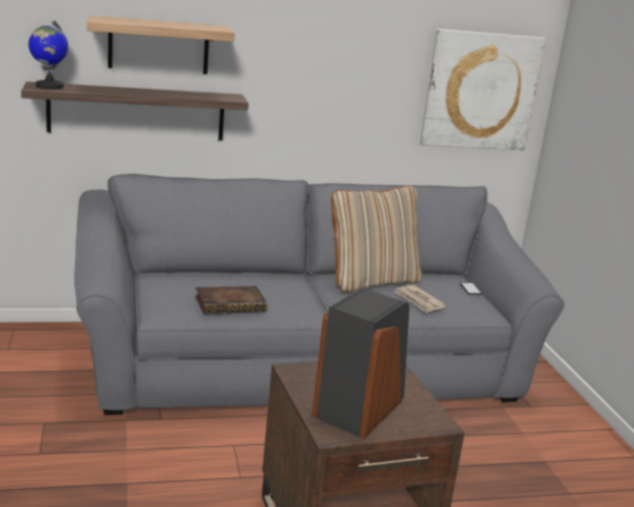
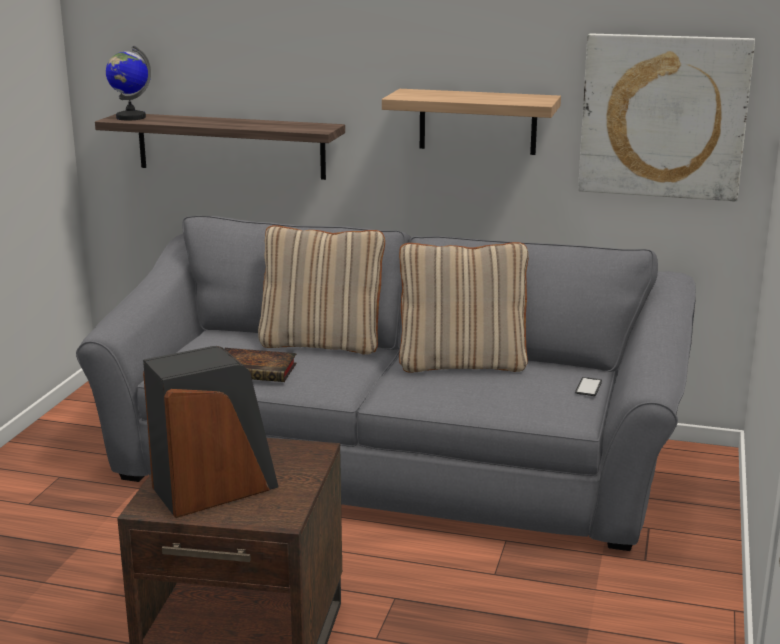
camera: 30 degrees right, 0 degrees up
(158, 46) = (248, 69): shelf -> shelf (477, 121)
(254, 276) = (322, 343): none -> beige pillow
(419, 301) = (492, 393): newspaper -> none

